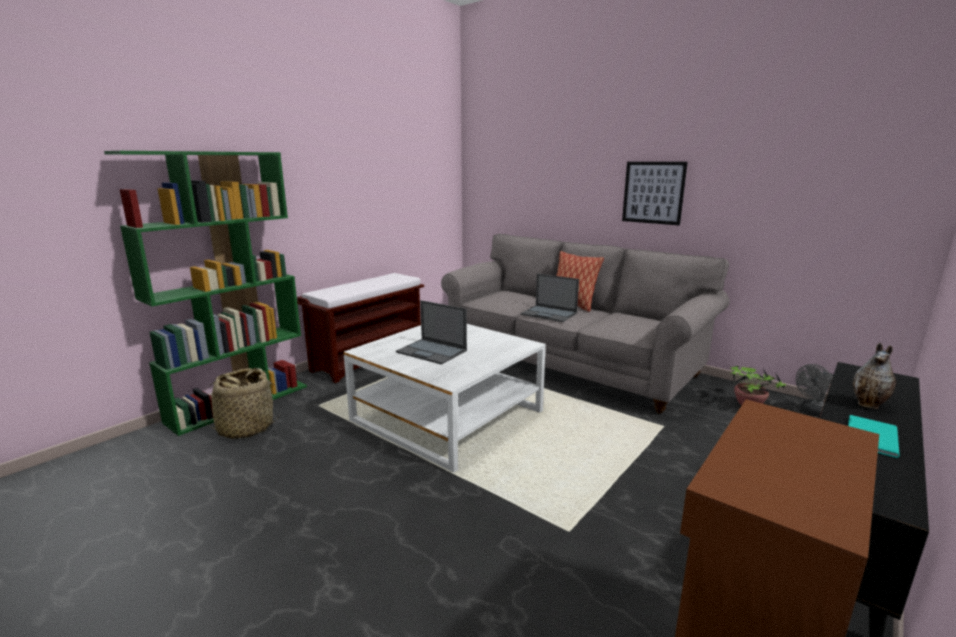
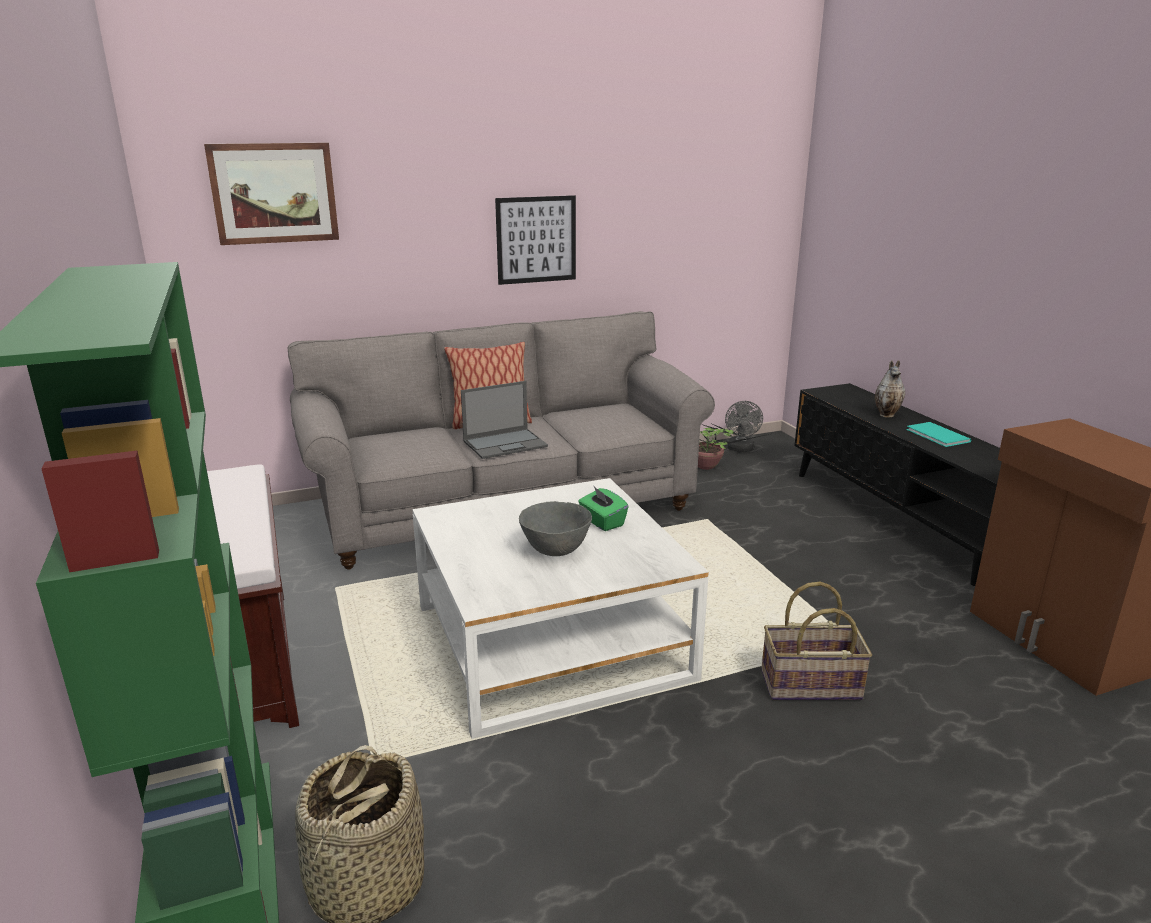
camera: 60 degrees left, 5 degrees up
(432, 351) = (555, 551): laptop -> grey bowl
(481, 354) = (602, 522): none -> green tissue box
(488, 520) = (810, 686): none -> basket
(511, 154) = (274, 193): none -> picture

